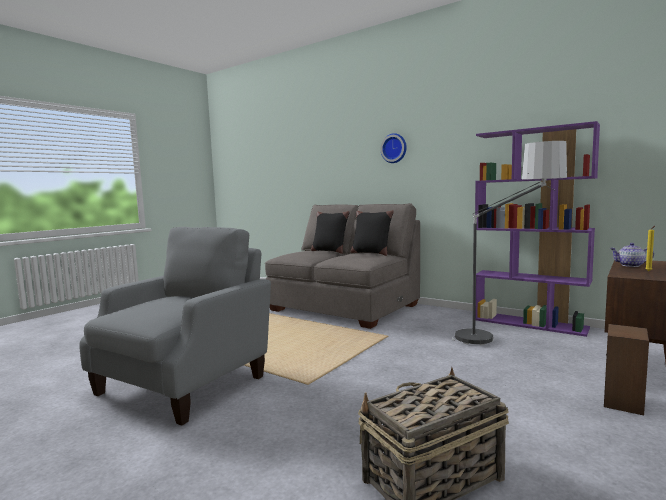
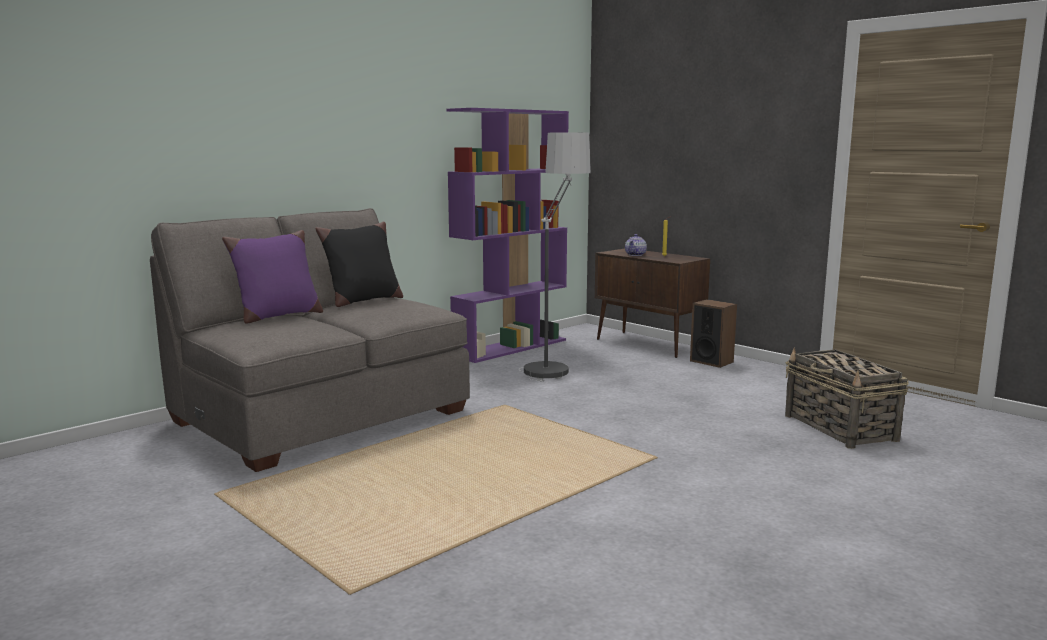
camera: 80 degrees left, 5 degrees up
(185, 383) = (632, 538): grey armchair -> none
(329, 251) = (277, 316): black pillow -> purple pillow
(394, 148) = (314, 109): wall clock -> none

